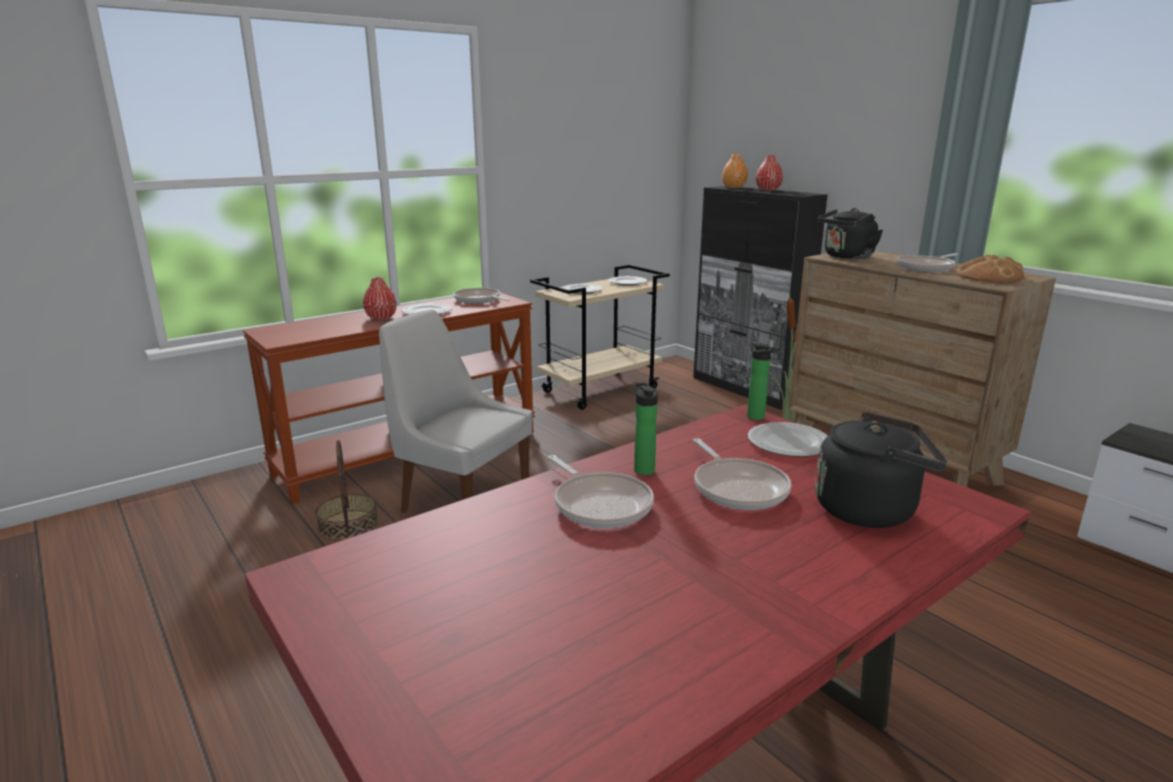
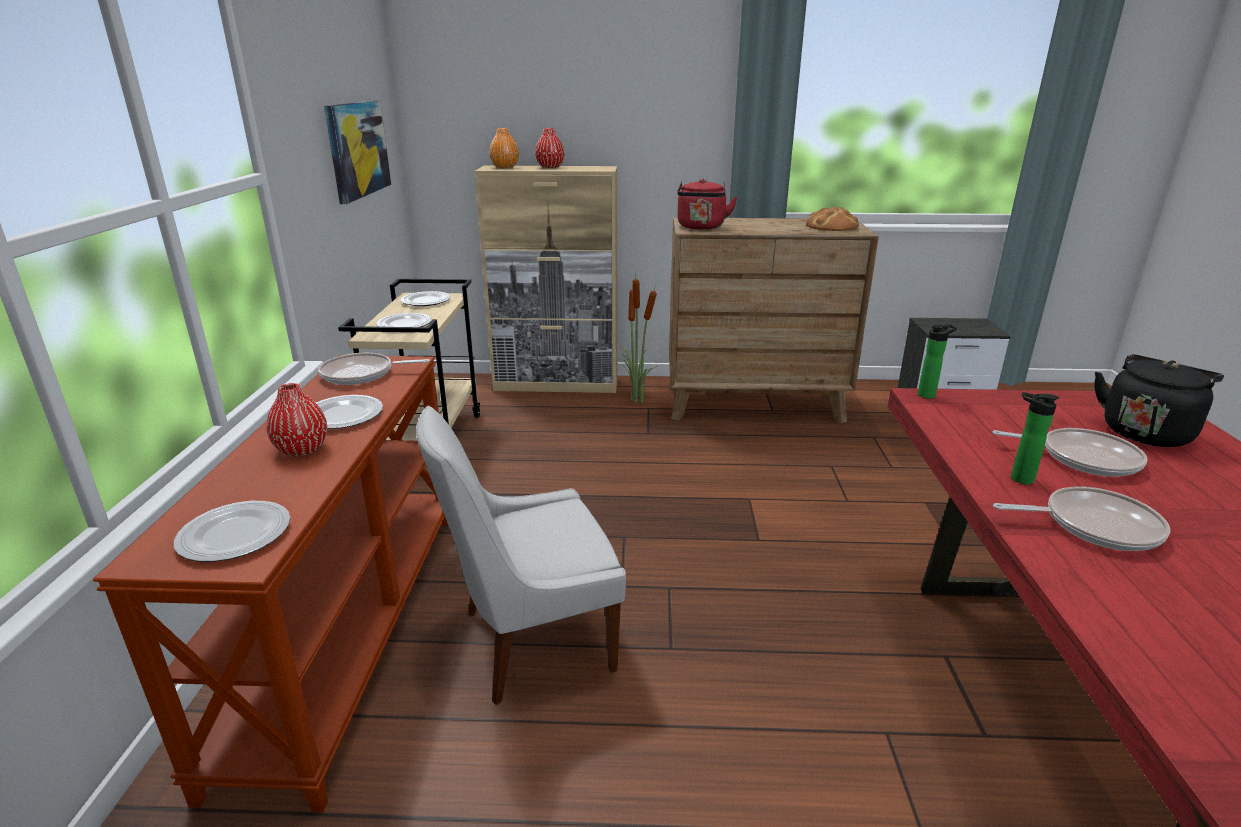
camera: 50 degrees left, 5 degrees up
(348, 525) = (465, 770): basket -> none
(608, 162) = (357, 149): none -> picture
(746, 389) = (557, 384): black cabinet -> beige cabinet
(788, 443) = (997, 407): plate -> plate (234, 535)
(846, 257) = (701, 227): black kettle -> red kettle
(926, 268) = (778, 226): frying pan -> none

